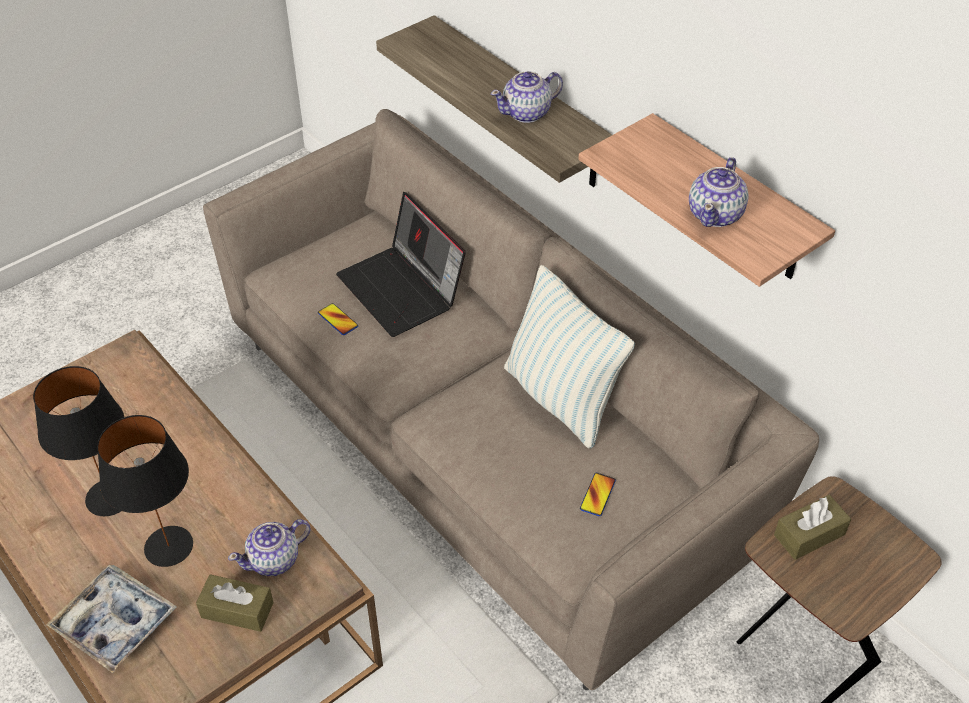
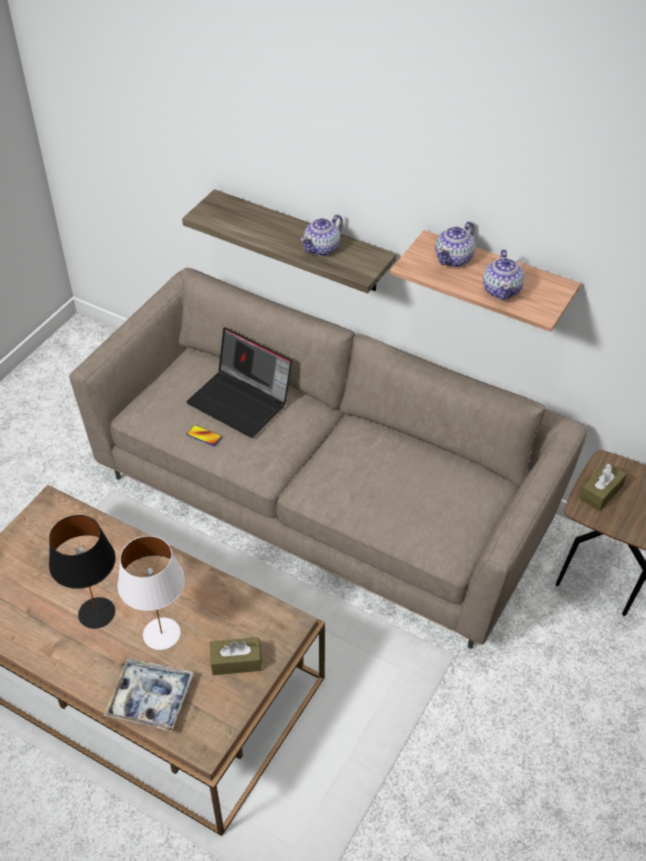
camera: 20 degrees left, 0 degrees up
(169, 546) = (162, 634): black table lamp -> white table lamp
(275, 560) = (245, 619): teapot -> teapot (454, 259)
(561, 399) = (393, 449): pillow -> none
(597, 495) = (449, 507): phone -> none

